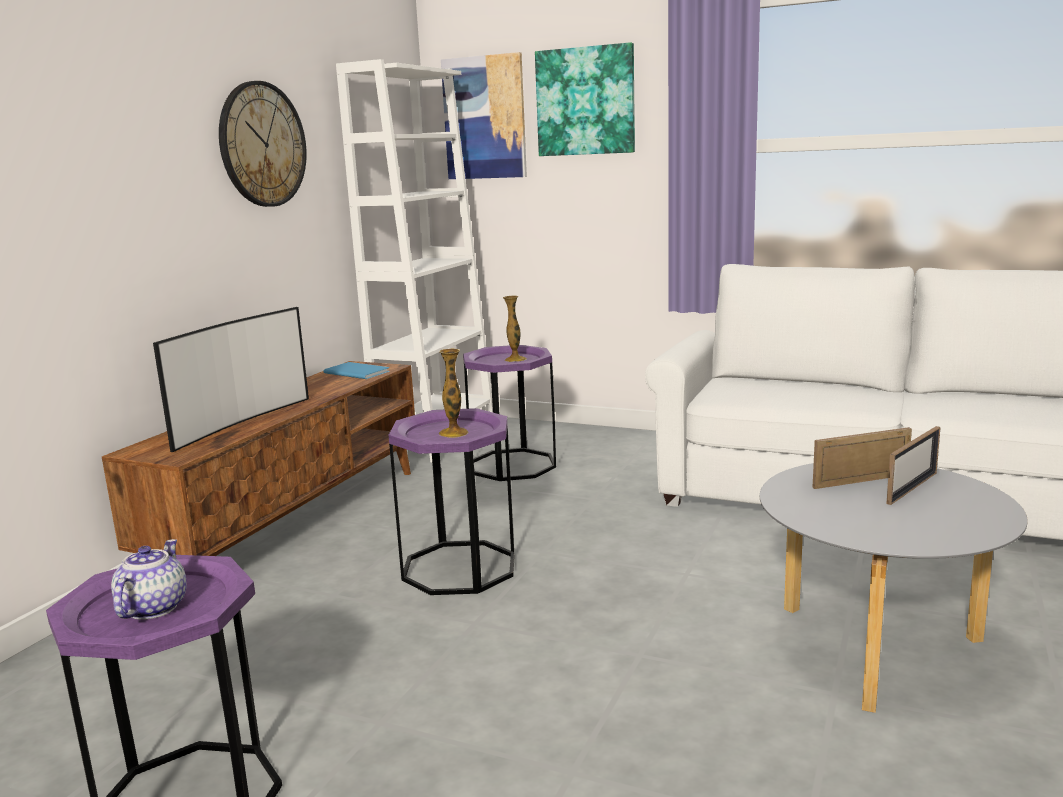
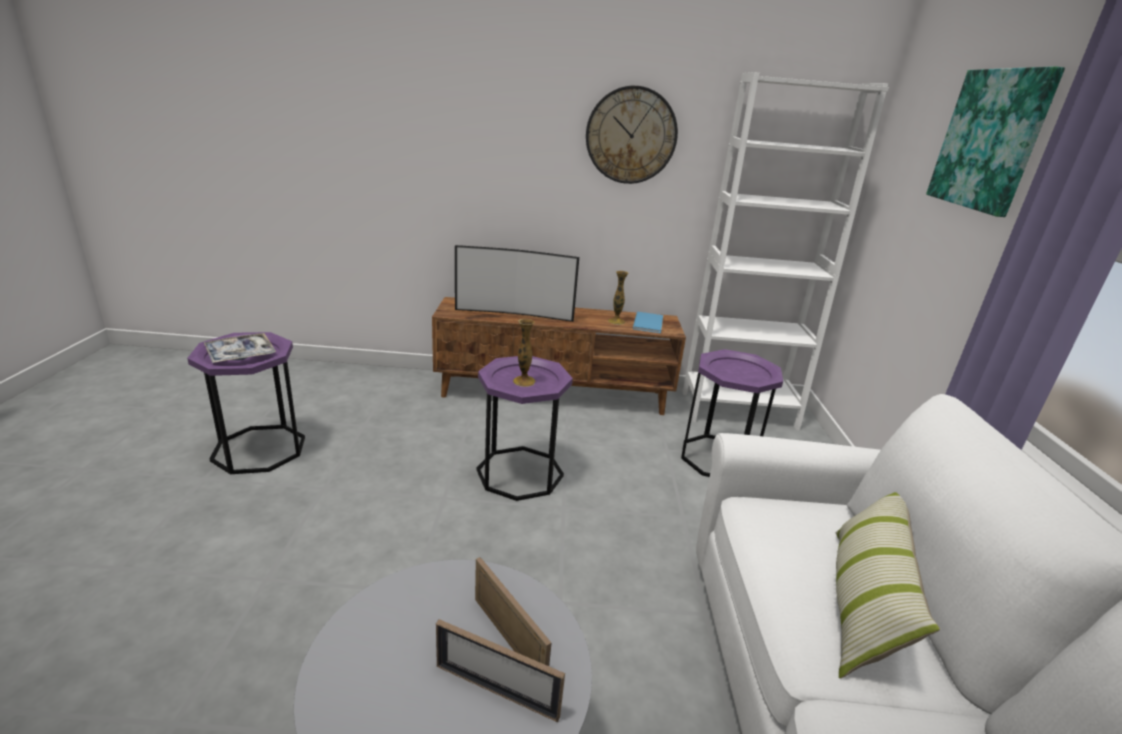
camera: 65 degrees right, 10 degrees up
(152, 608) = (240, 354): teapot -> tray
(484, 118) = (913, 141): picture -> none
(515, 359) = (745, 375): vase -> vase (616, 321)
(821, 392) = (861, 603): none -> pillow

